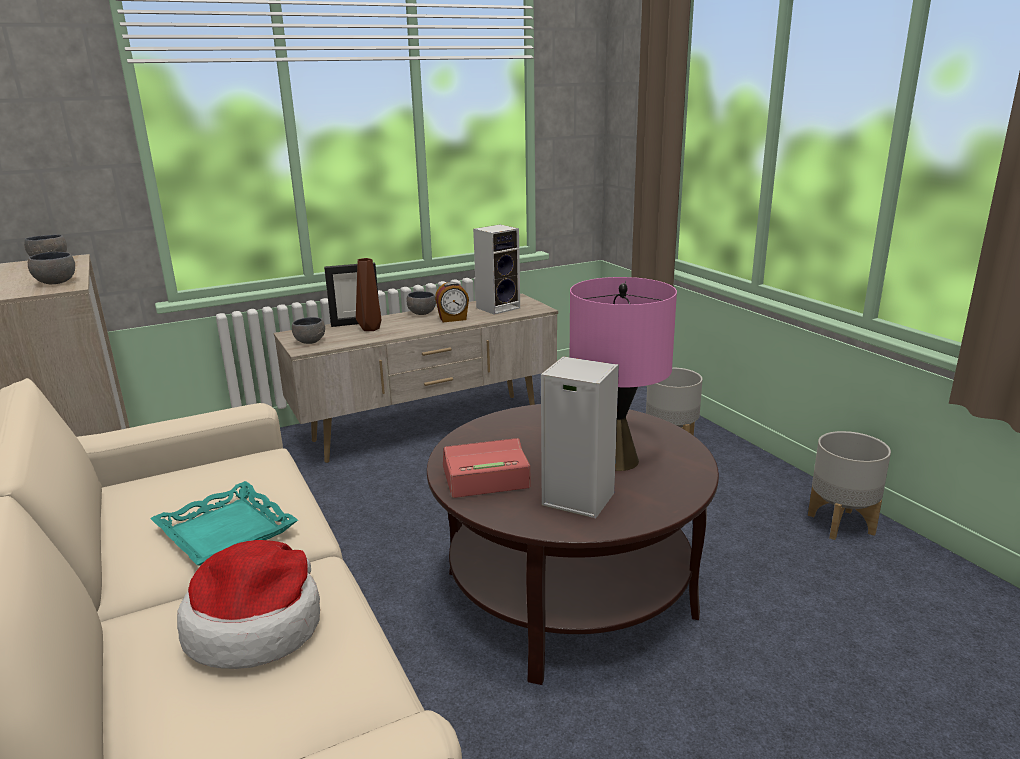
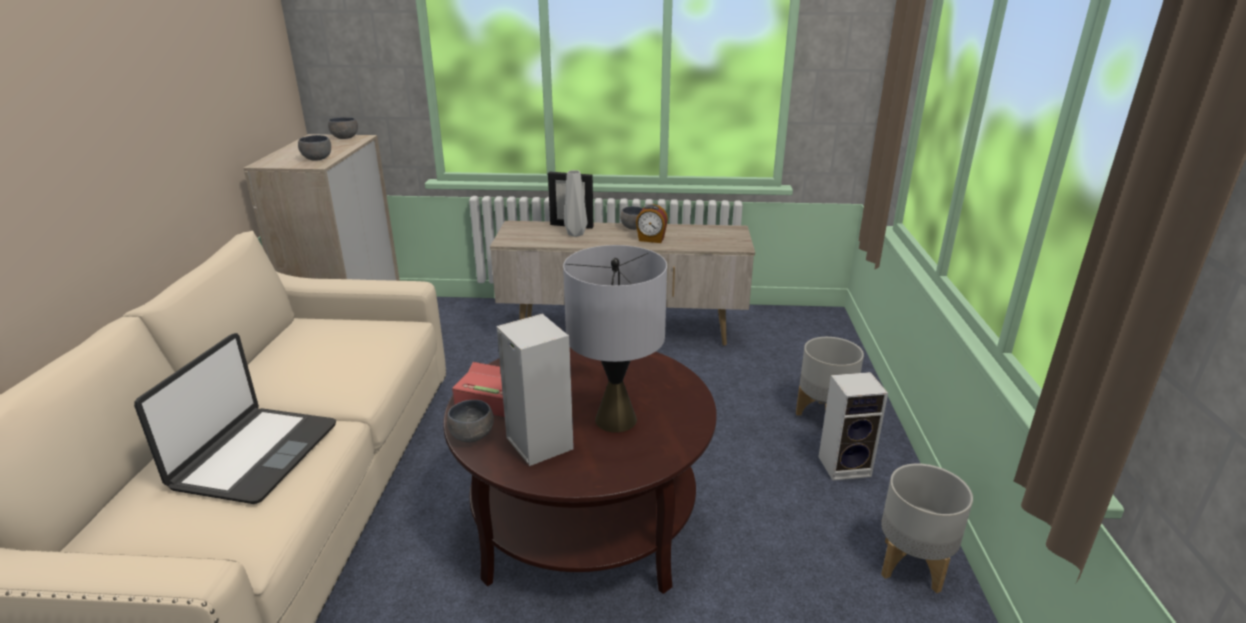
camera: 30 degrees right, 5 degrees up
(225, 532) = (315, 378): turquoise tray -> none
(257, 626) = (255, 455): hat -> laptop
(309, 342) = (517, 235): grey bowl -> grey bowl (471, 435)
(370, 329) = (575, 234): brown vase -> grey vase
(499, 307) = (705, 236): speaker -> speaker (845, 465)
(617, 460) = (616, 420): pink table lamp -> grey table lamp

